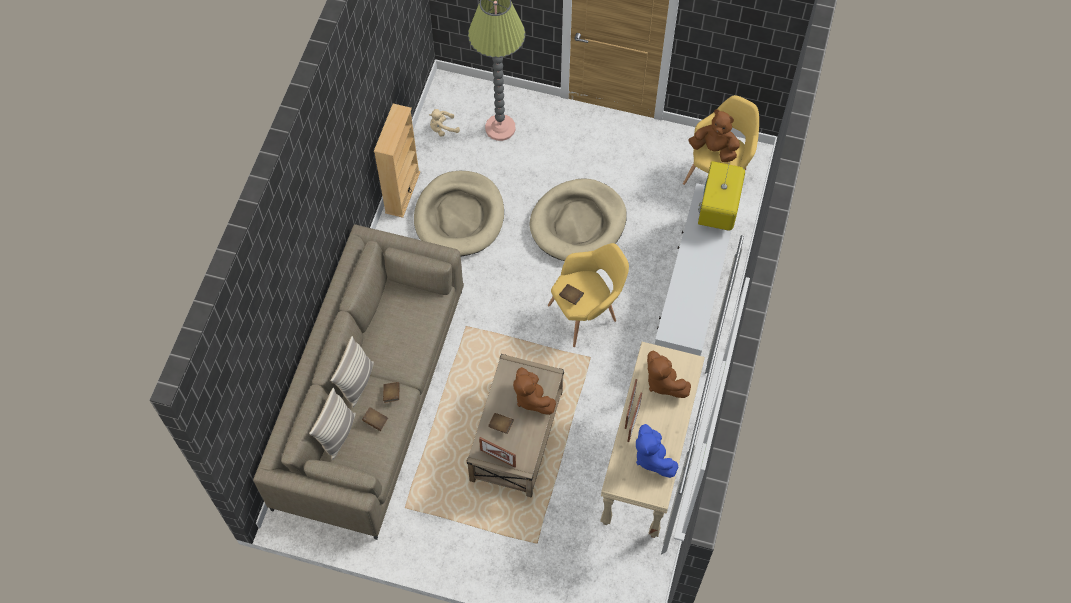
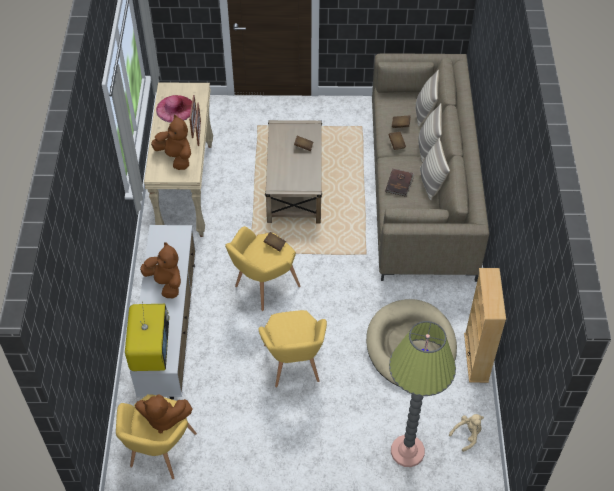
camera: 165 degrees right, 10 degrees down
(376, 331) = (431, 183): none -> pillow
(410, 338) = (399, 183): none -> brown book
(498, 458) = (298, 126): picture frame -> none
(531, 398) = (285, 169): brown plush toy -> brown plush toy (165, 283)
(578, 223) = (294, 367): beige dog bed -> yellow armchair
(652, 457) = (175, 108): blue plush toy -> pink hat

